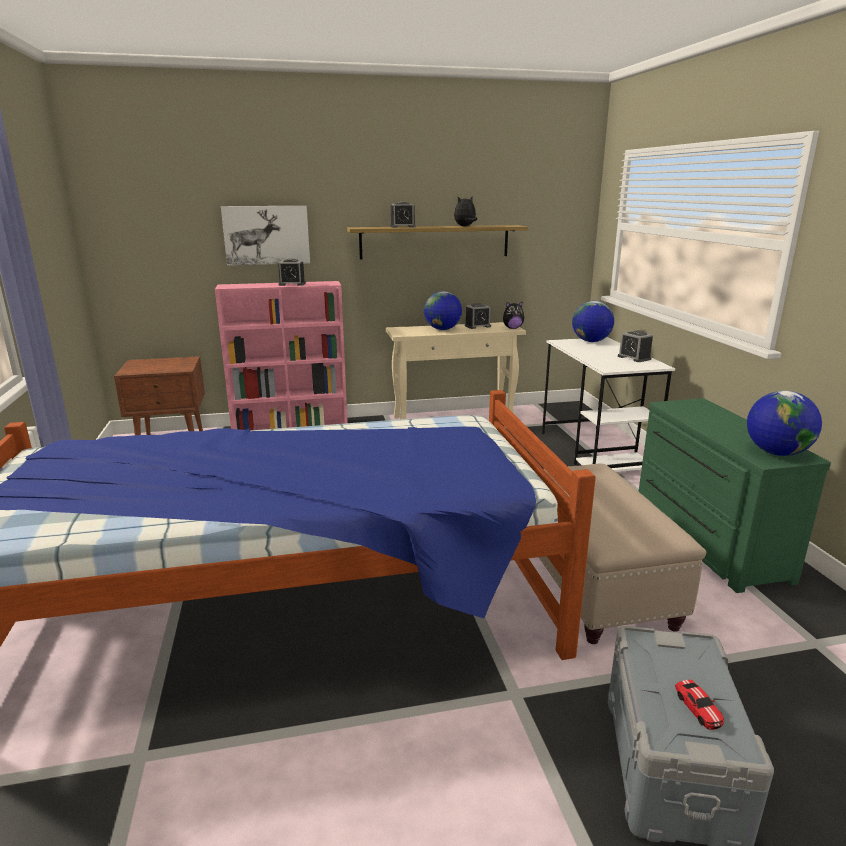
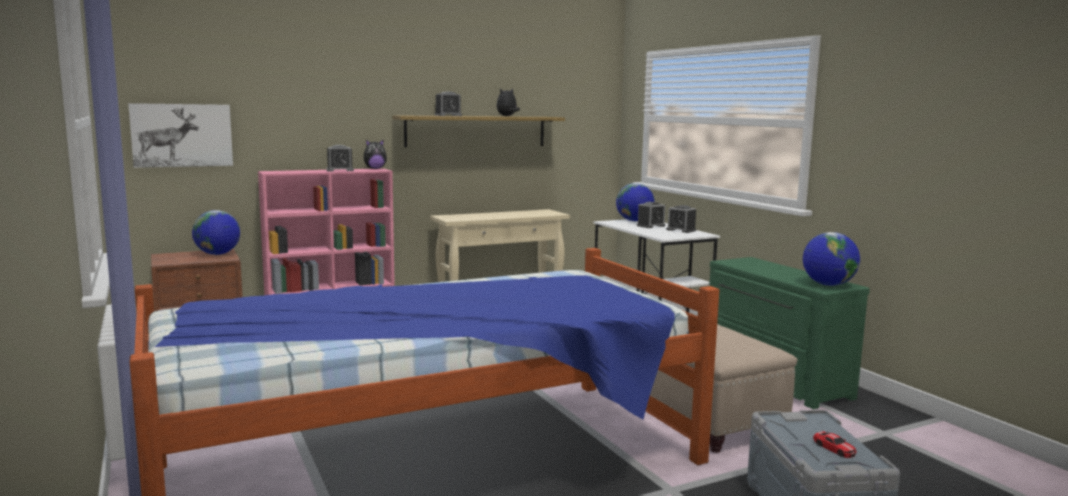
camera: 15 degrees left, 10 degrees down
(266, 235) = (311, 121): picture -> picture (182, 135)
(442, 329) = (489, 215): globe -> globe (217, 254)
(477, 326) = (521, 213): alarm clock -> alarm clock (651, 226)
(512, 328) = (555, 213): plush toy -> plush toy (375, 169)

